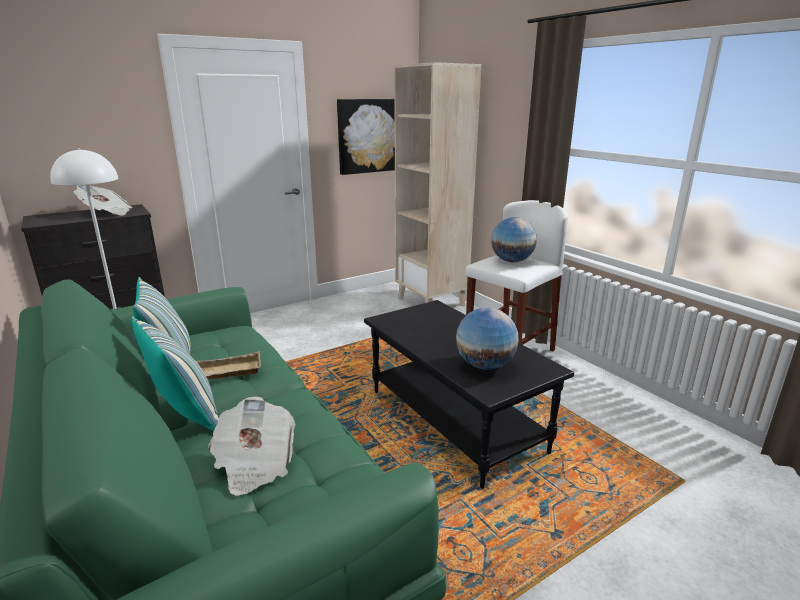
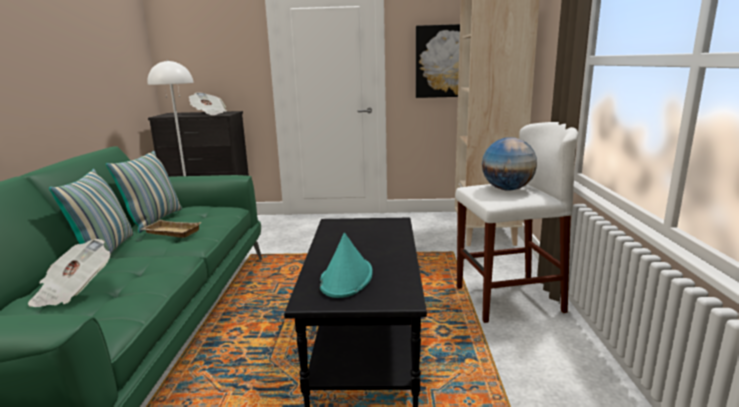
camera: 35 degrees right, 5 degrees down
(484, 365) = (346, 278): globe -> turquoise hat

